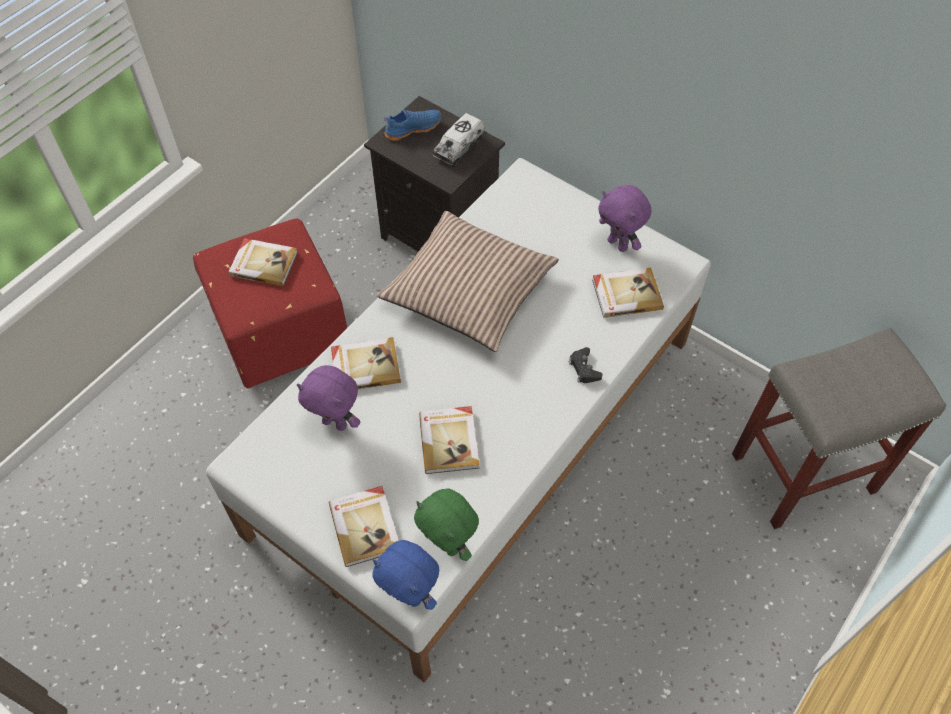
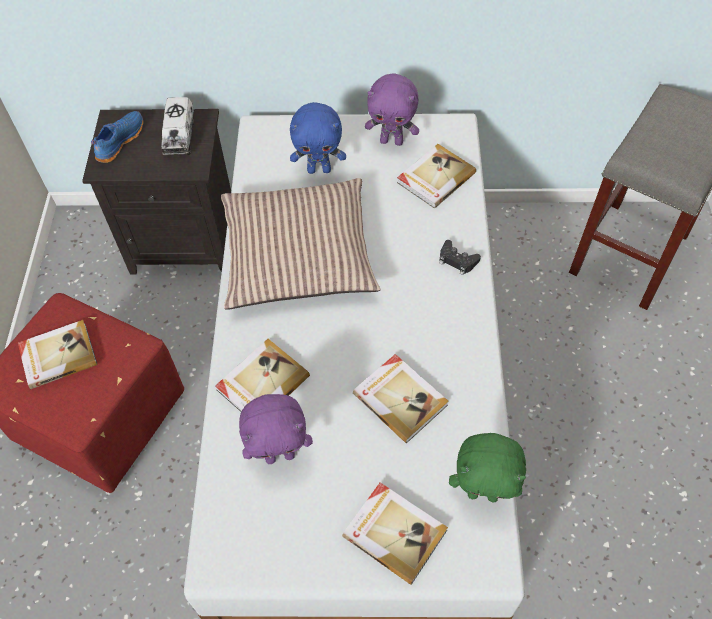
camera: 35 degrees left, 0 degrees up
(410, 595) = (492, 565): blue plush toy -> blue plush toy (319, 169)

